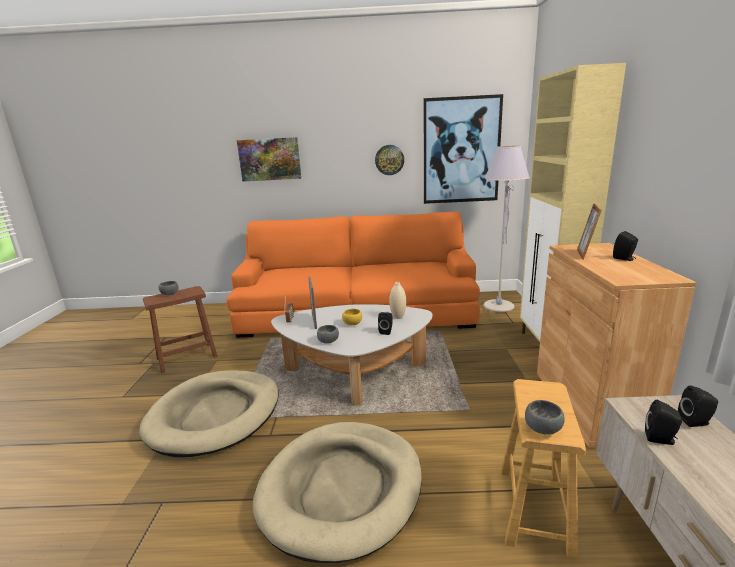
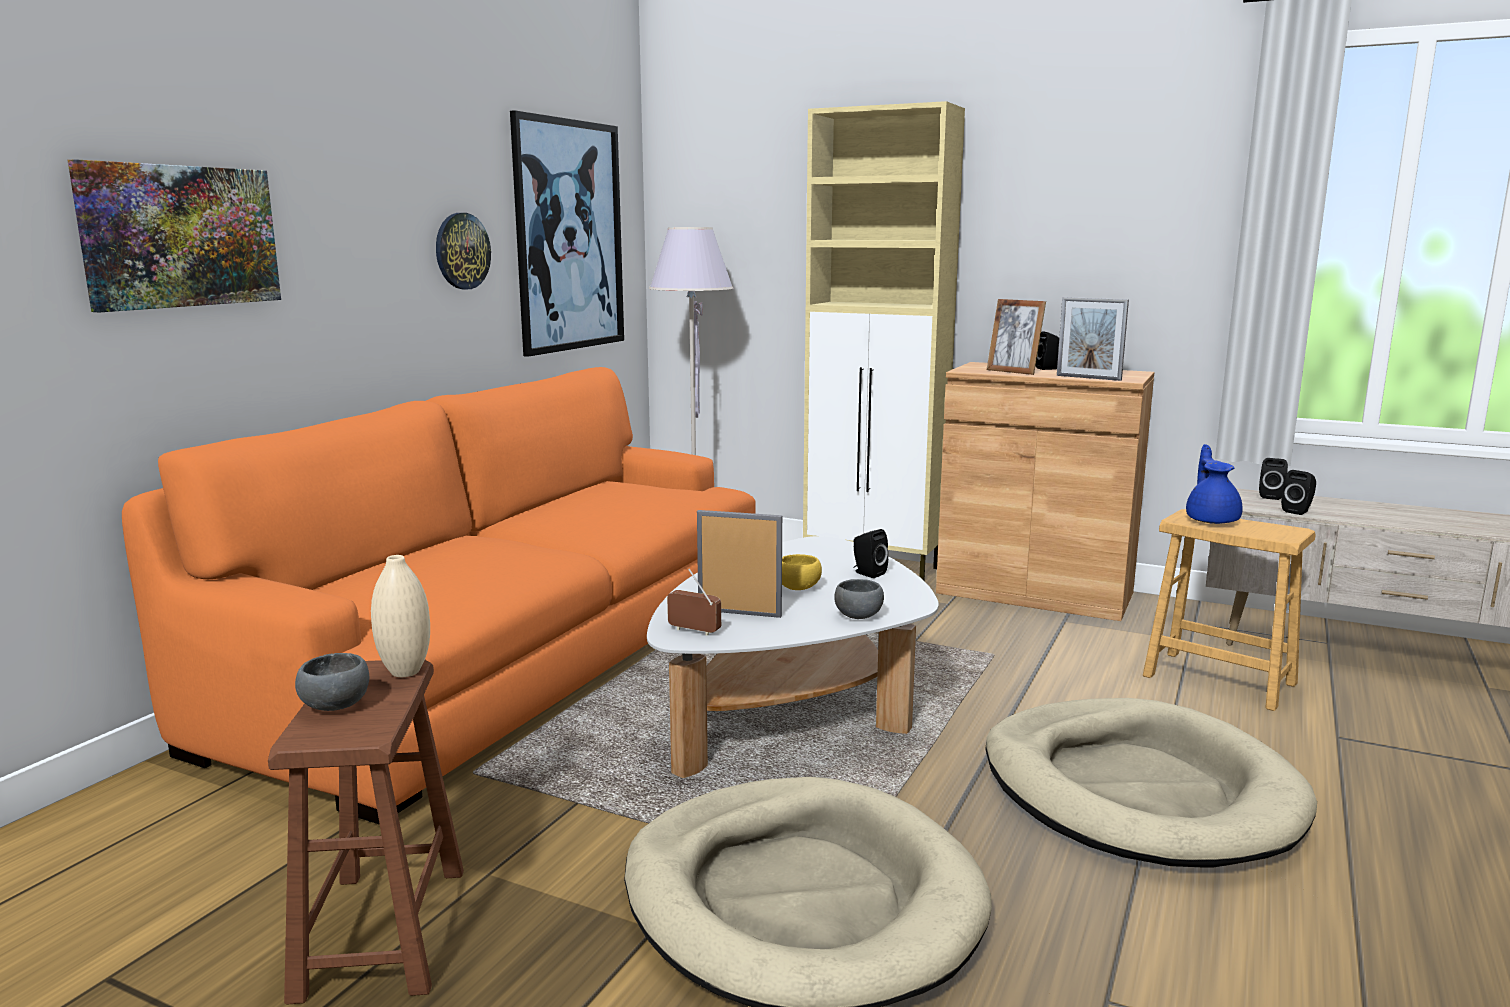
camera: 65 degrees left, 5 degrees down
(398, 317) = (815, 556): beige vase -> beige vase (405, 672)
(543, 429) = (1280, 533): grey bowl -> none
(544, 397) = (1211, 520): none -> blue teapot
(603, 271) = (1088, 378): none -> picture frame

